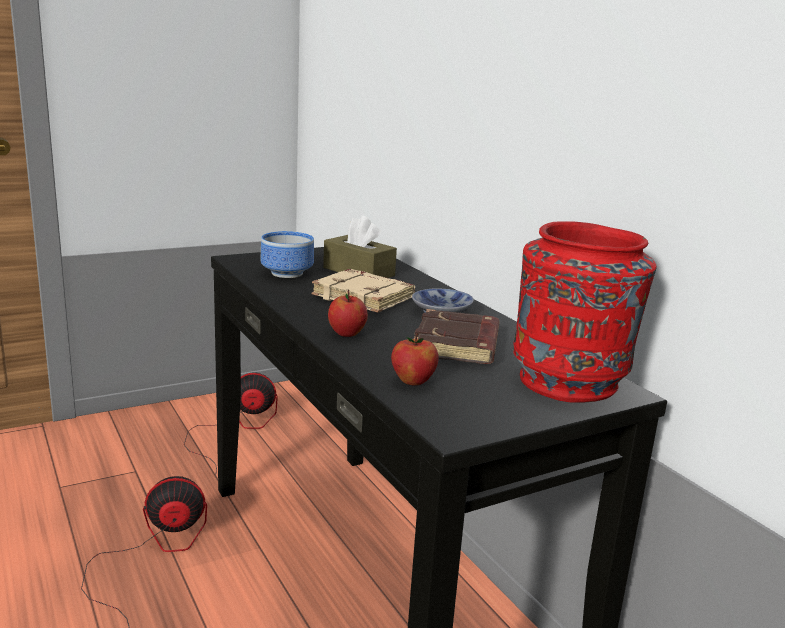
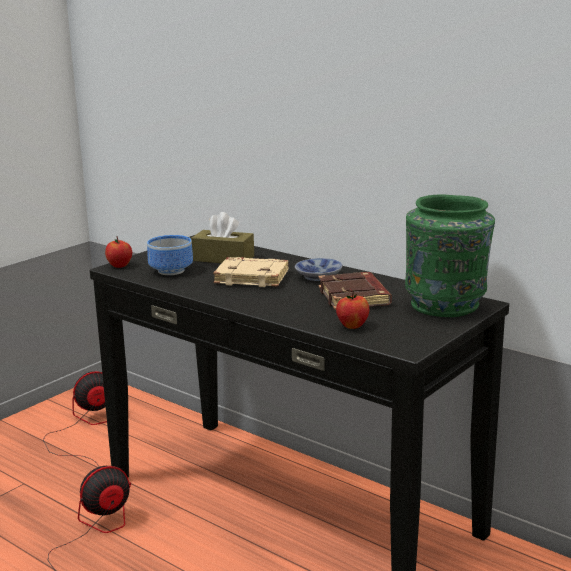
camera: 20 degrees left, 0 degrees up
(347, 333) = (273, 305): apple -> apple (119, 266)
(570, 383) = (446, 305): red vase -> green vase

